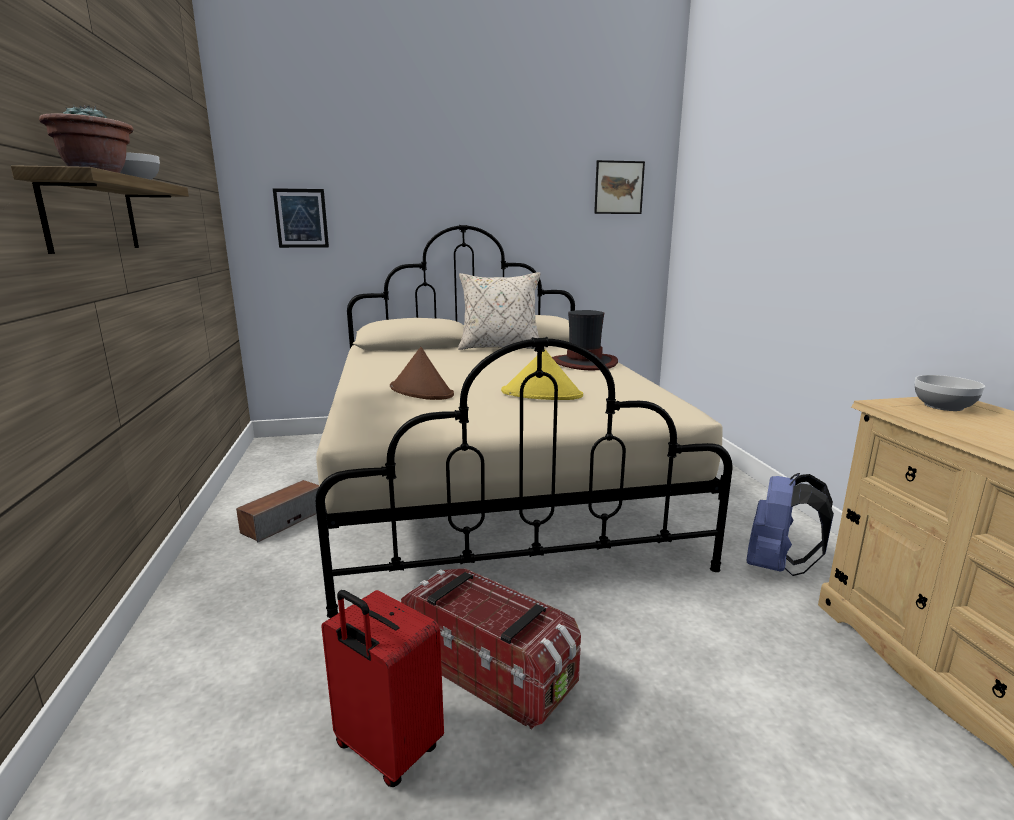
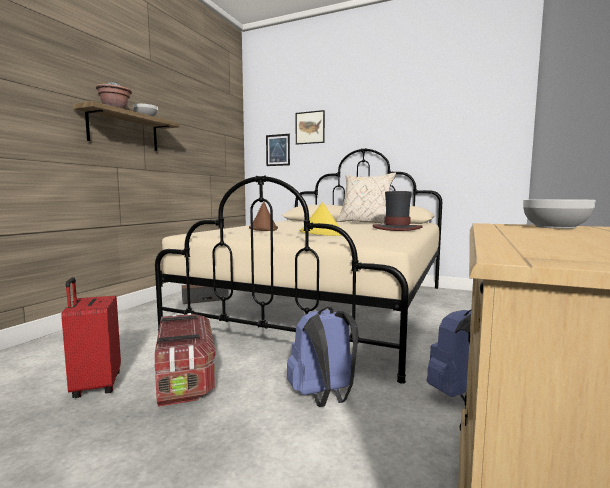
camera: 35 degrees right, 10 degrees down
(619, 187) = (481, 115): picture -> picture (310, 127)
(677, 621) = (324, 397): none -> blue backpack

